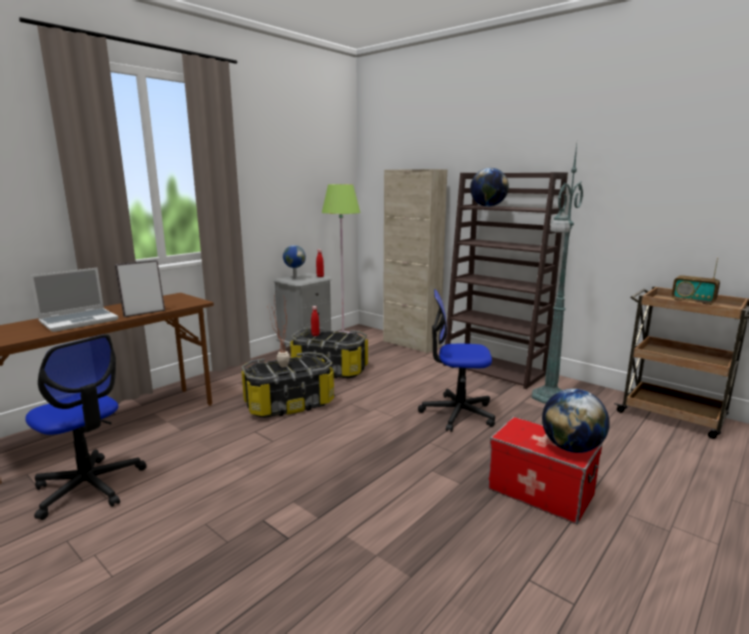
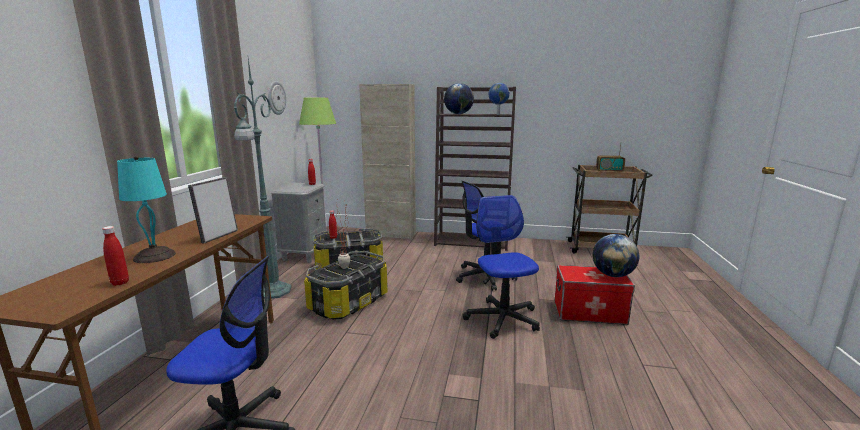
camera: 30 degrees left, 0 degrees up
(26, 336) = (120, 283): none -> red bottle
(80, 321) = (154, 256): laptop -> turquoise table lamp
(291, 185) = (276, 98): none -> wall clock
(294, 278) = (290, 188): globe -> globe (497, 114)
(418, 465) = (502, 319): none -> office chair
(548, 397) = (526, 253): green floor lamp -> green floor lamp (272, 292)

